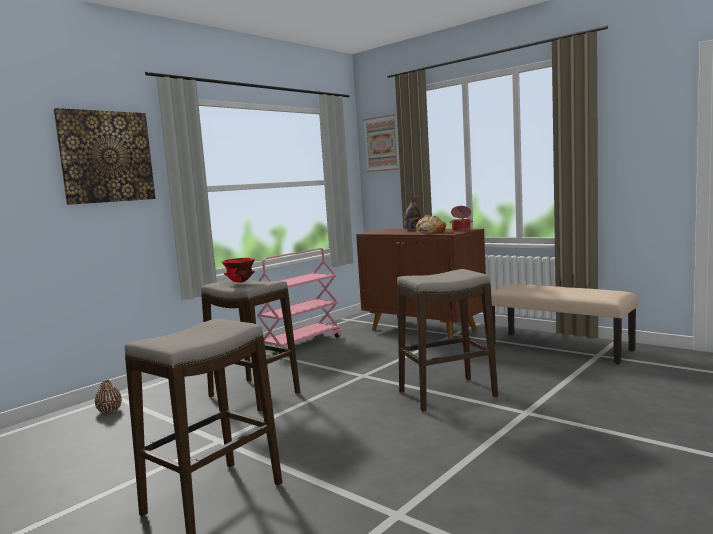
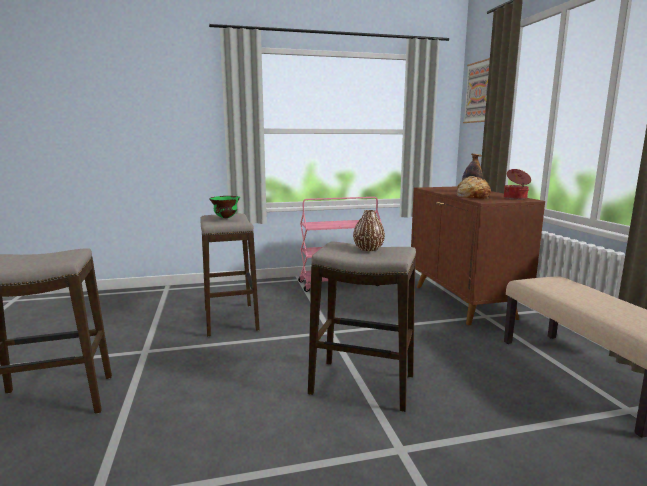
camera: 35 degrees right, 5 degrees up
(106, 157) = (176, 99): picture -> none
(109, 411) = (145, 299): brown vase -> brown vase (368, 249)
(240, 282) = (225, 218): red bowl -> green bowl

